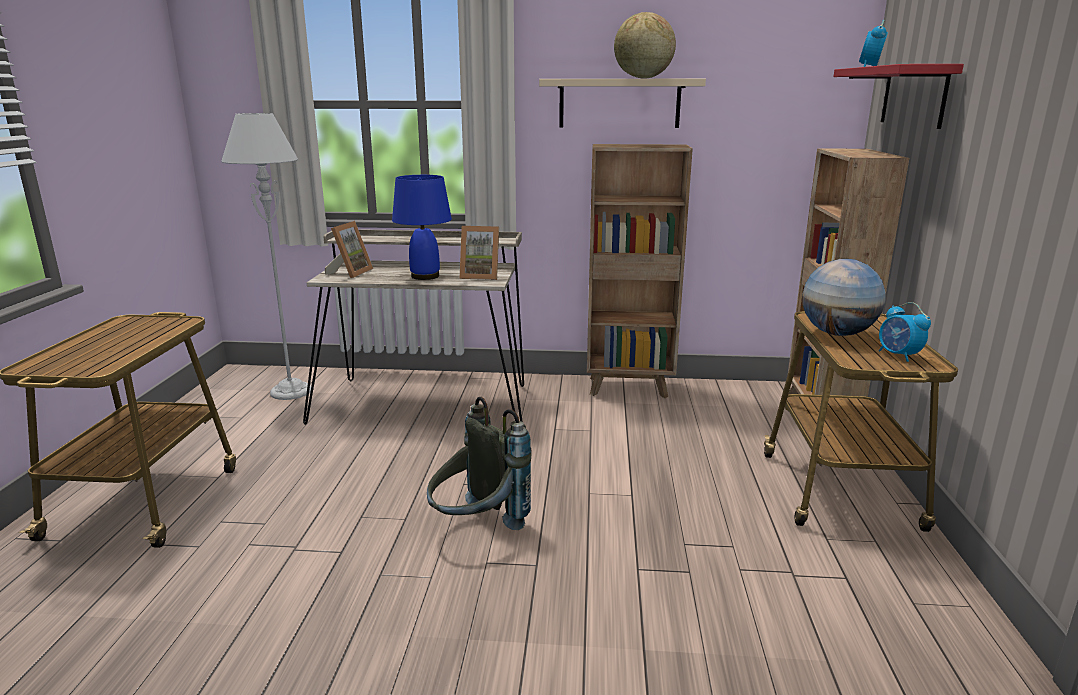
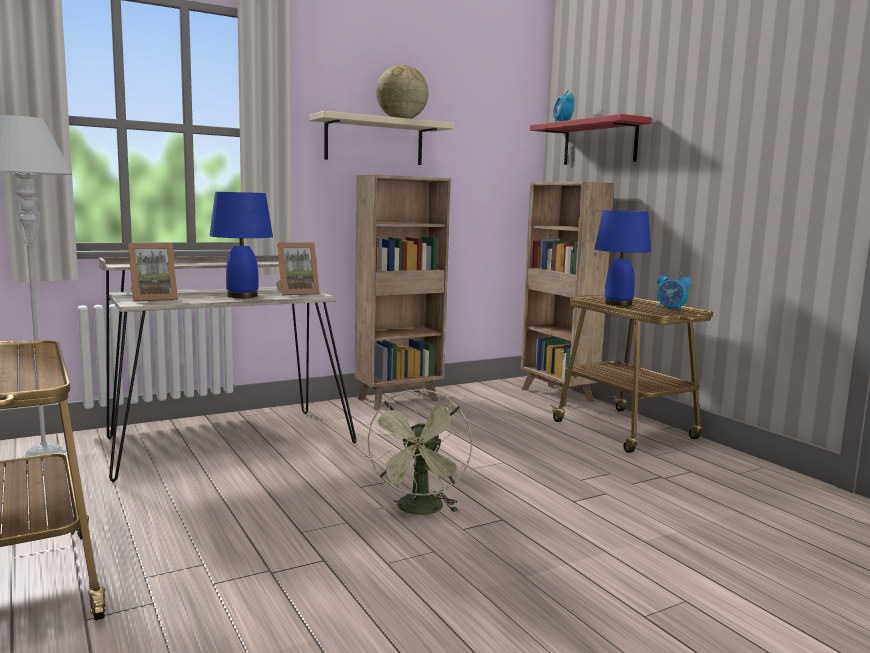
camera: 35 degrees left, 10 degrees down
(350, 273) = (152, 298): picture frame -> picture frame turned 75 degrees clockwise
(477, 528) = (420, 511): grey backpack -> green fan
(837, 333) = (618, 304): globe -> blue table lamp

